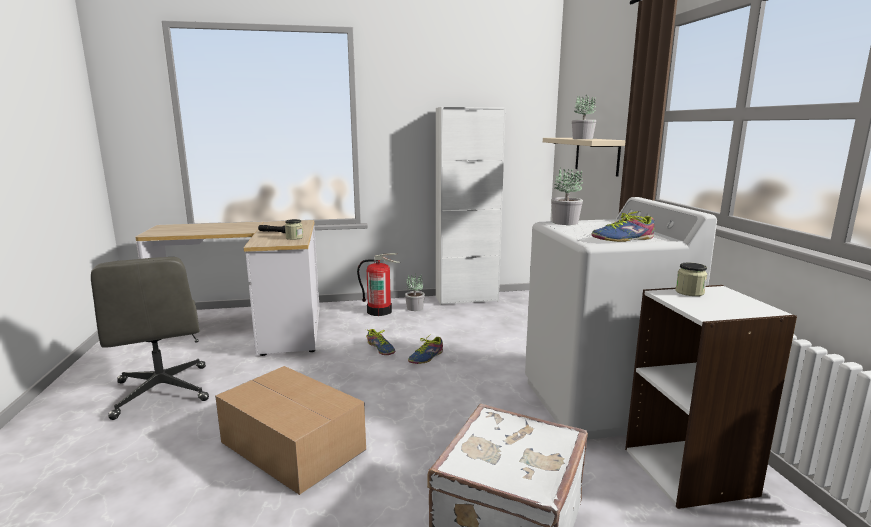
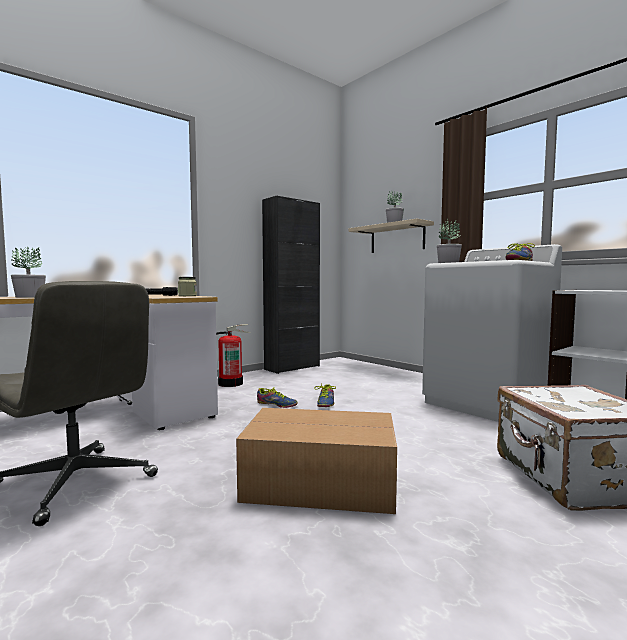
camera: 30 degrees left, 10 degrees down
(415, 308) = (259, 378): potted plant -> potted plant (30, 297)
(466, 299) = (292, 368): white cabinet -> black cabinet
(689, 292) = (577, 289): jar -> none

